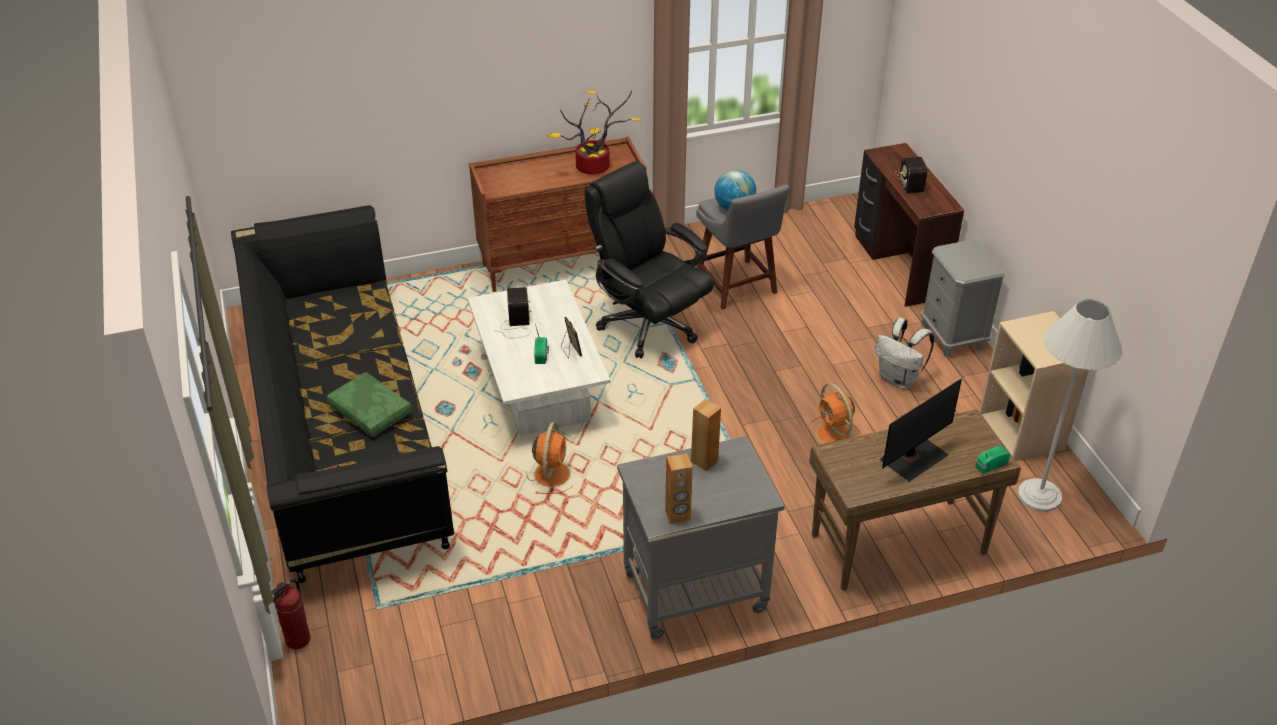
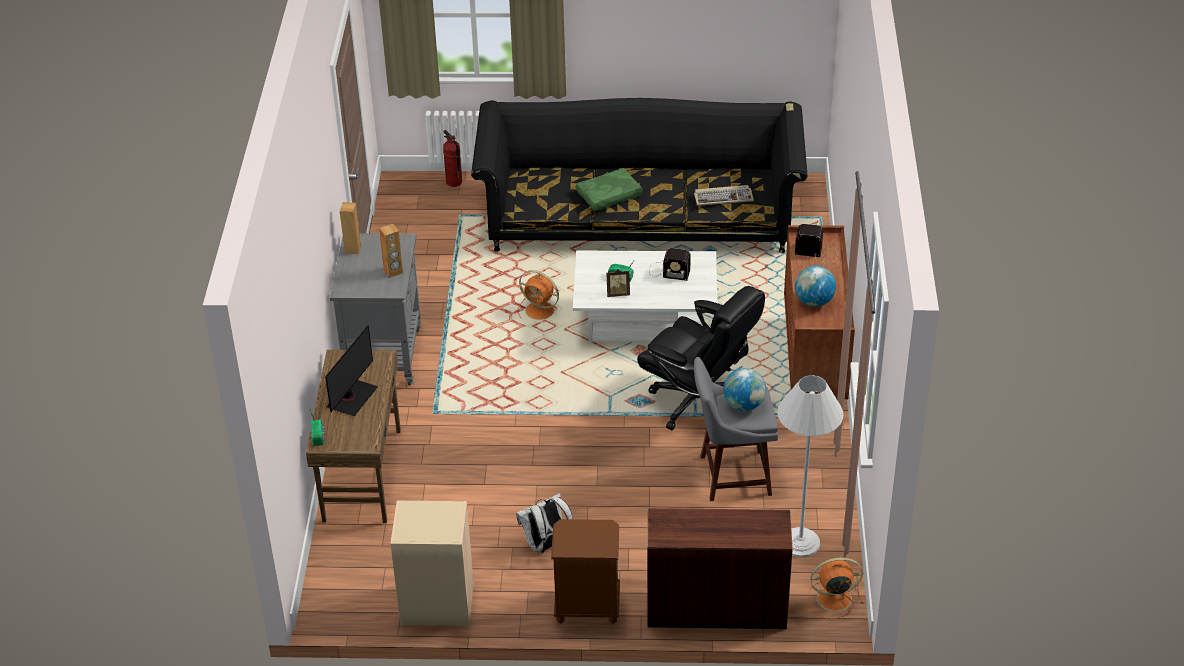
camera: 110 degrees right, 0 degrees up
(354, 319) = (723, 197): none -> keyboard
(592, 169) = (814, 301): potted plant -> globe
(649, 325) = (698, 402): black office chair -> black office chair turned 60 degrees clockwise
(834, 435) = (498, 478): orange fan -> orange fan (832, 599)
(910, 180) = (717, 525): radio -> radio (817, 253)
(913, 458) = (351, 397): monitor -> monitor turned 135 degrees counterclockwise
(952, 336) = (587, 607): grey nightstand -> brown nightstand
(1039, 495) = (360, 582): white floor lamp -> white floor lamp (800, 543)

